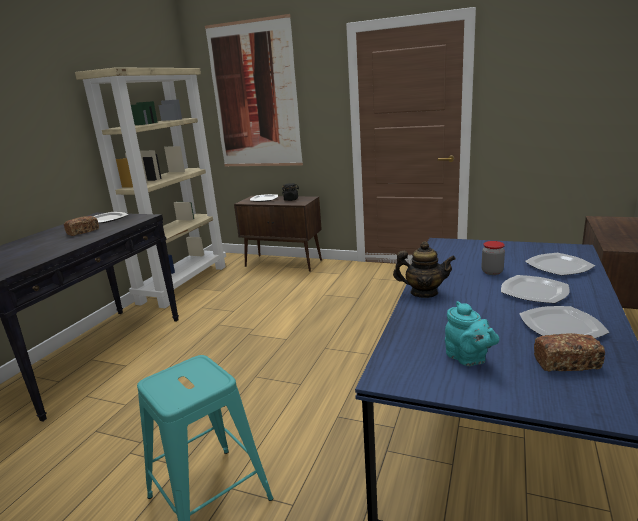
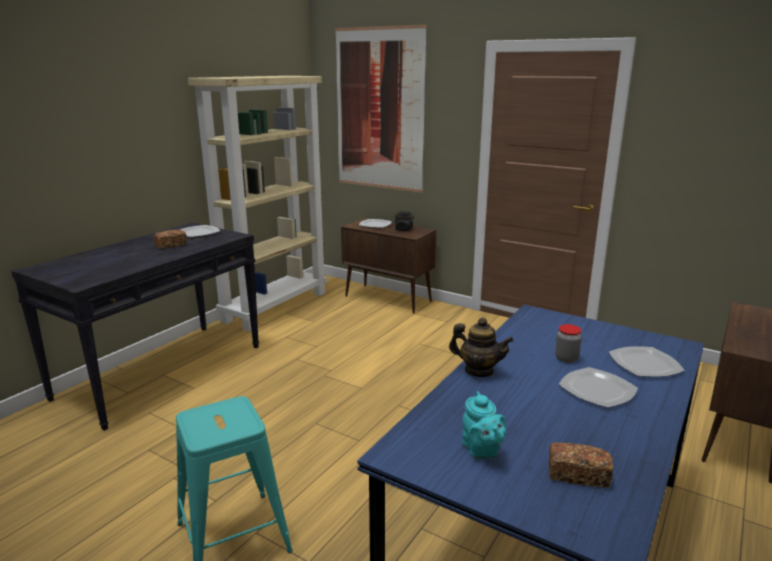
camera: 10 degrees right, 0 degrees up
(561, 326) = (600, 434): plate -> none

